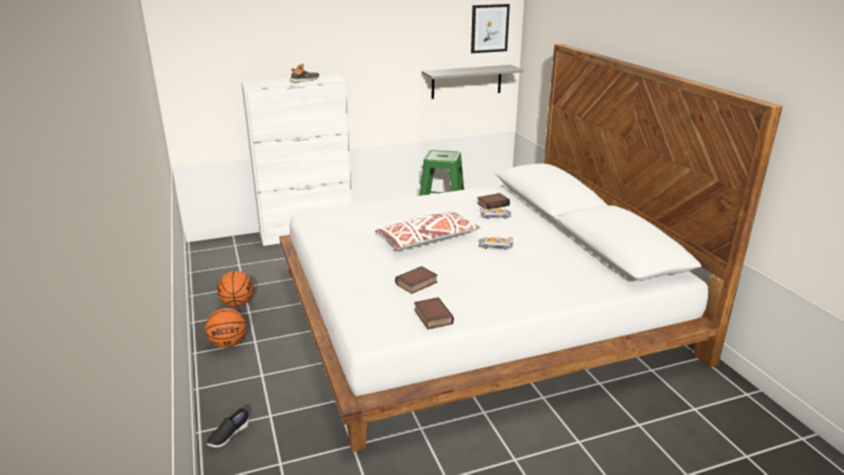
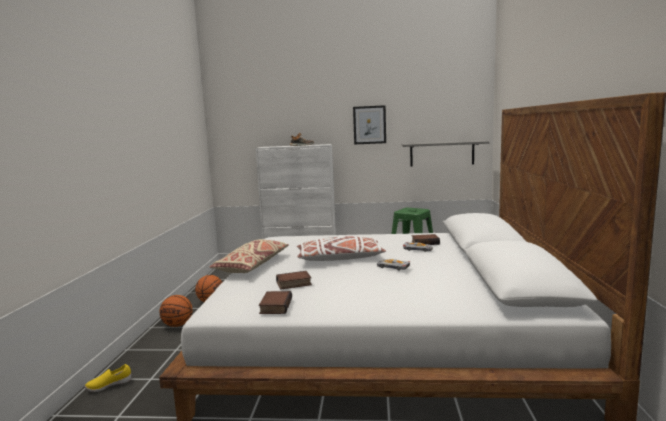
camera: 25 degrees right, 15 degrees down
(228, 435) = (109, 386): black shoe -> yellow shoe
(339, 263) = (253, 265): none -> beige pillow
(489, 28) = (461, 110): picture -> picture (369, 125)

